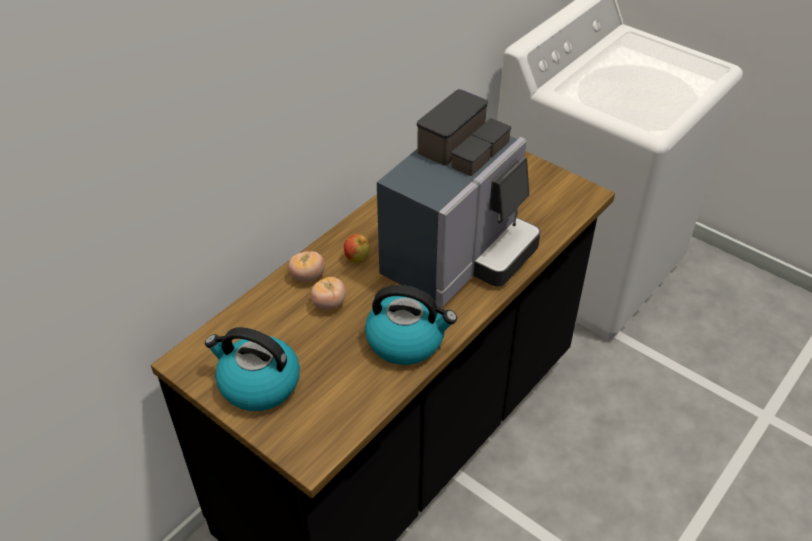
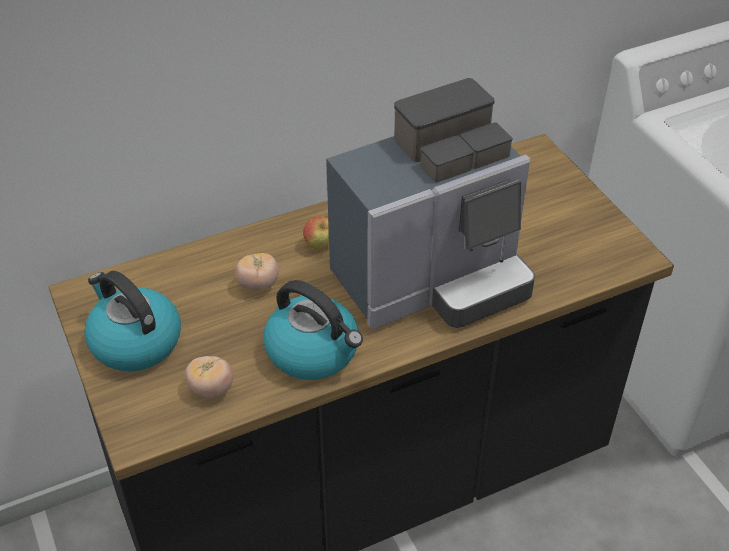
camera: 25 degrees right, 0 degrees up
(307, 277) = (255, 248): tomato -> tomato (211, 389)

